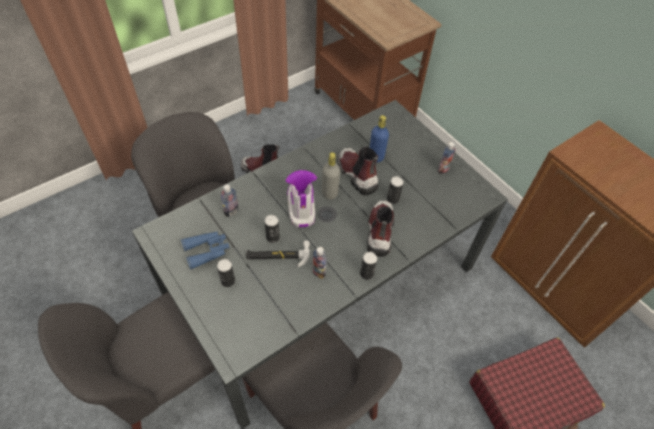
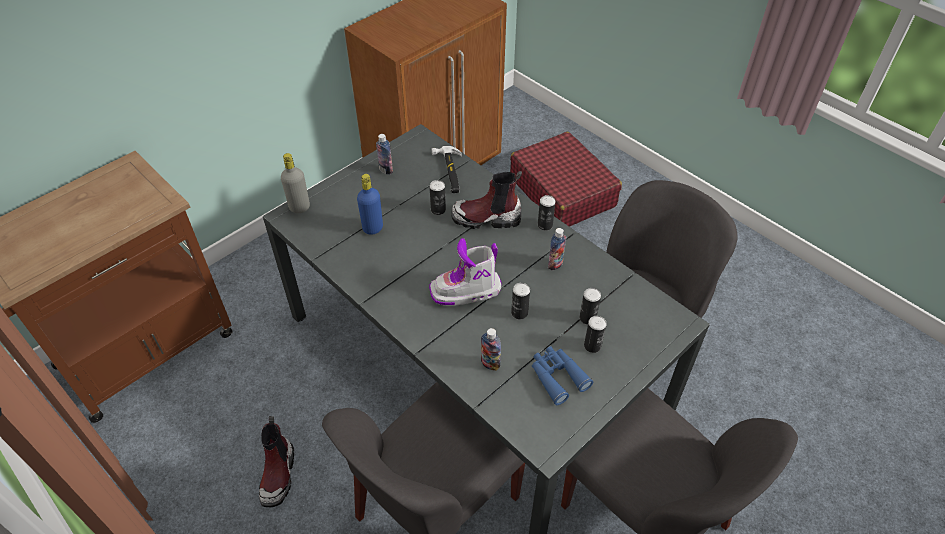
camera: 95 degrees left, 5 degrees down
(256, 284) = (587, 318): none -> can
(278, 255) = (543, 304): hammer -> hammer (449, 171)
(329, 193) = (440, 266): grey bottle -> grey bottle (299, 207)
(356, 175) = (405, 244): boot -> none

